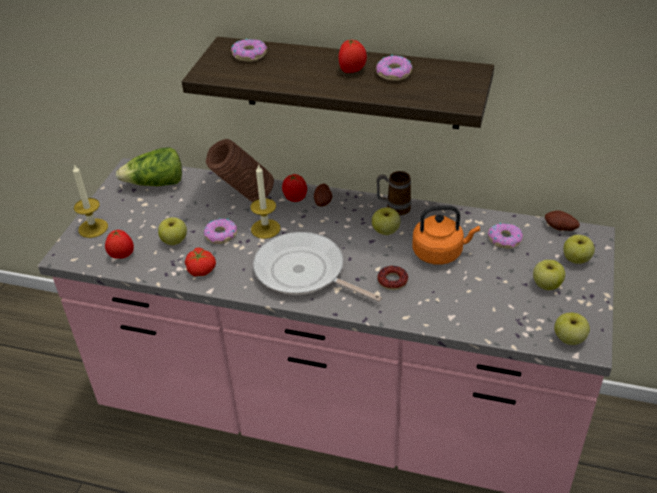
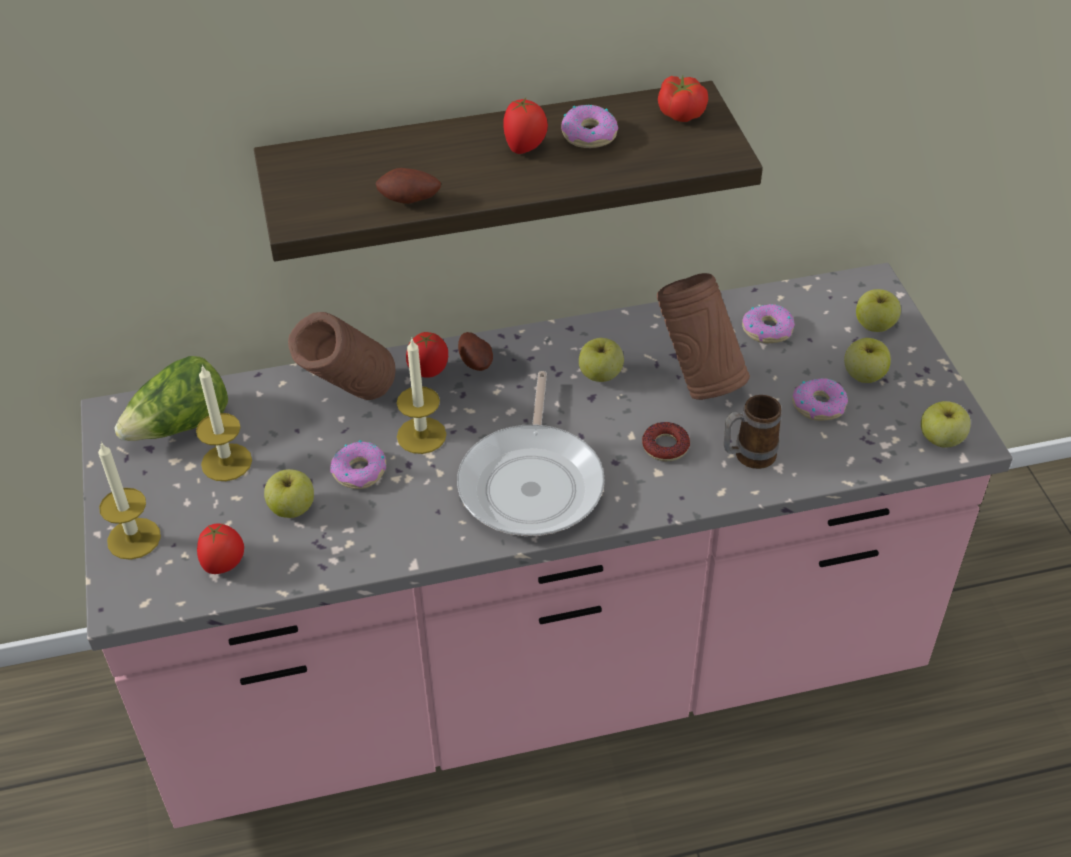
camera: 30 degrees left, 5 degrees up
(162, 208) = (226, 462): none -> candle
(201, 269) = (374, 537): tomato -> tomato (681, 113)
(249, 55) = (341, 166): donut -> donut (818, 405)
(304, 273) = (532, 482): frying pan -> frying pan turned 90 degrees counterclockwise
(393, 208) = (585, 335): mug -> mug (747, 457)
(440, 253) = (698, 380): orange kettle -> brown vase
(560, 229) = (825, 289): potato -> potato (409, 201)

